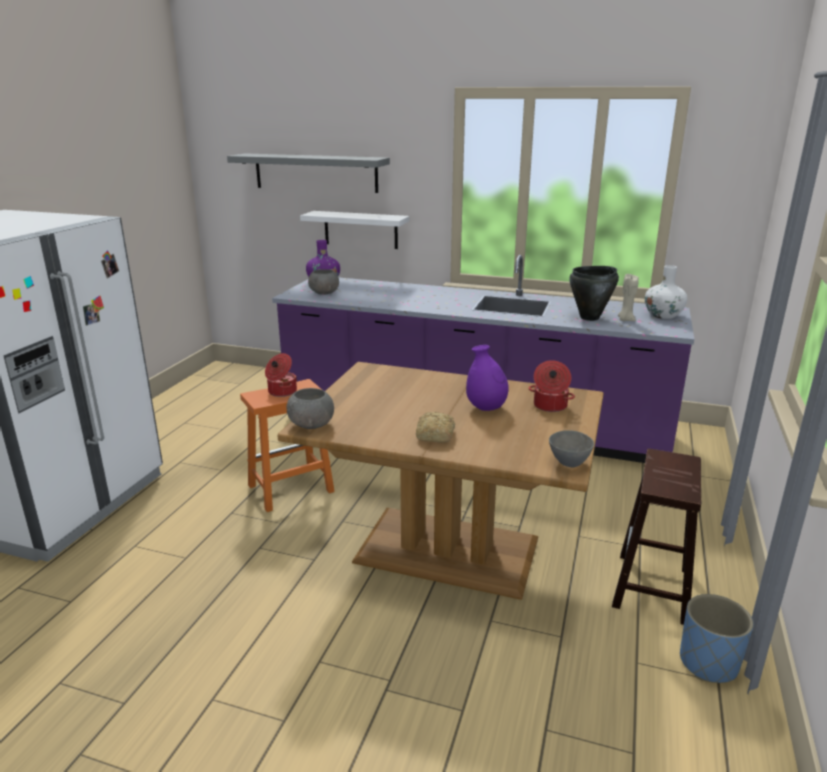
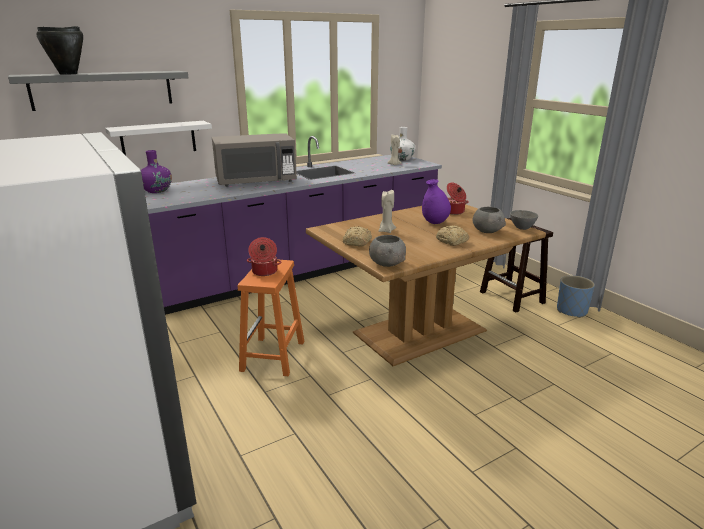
camera: 50 degrees left, 0 degrees up
(324, 293) = (180, 196): grey bowl -> grey bowl (487, 231)
(351, 393) = (356, 243): none -> bread
(411, 394) = (386, 231): none -> beige candle
(417, 297) = (256, 182): none -> grey microwave
(590, 318) = (377, 167): black cooking pot -> black cooking pot (69, 74)

